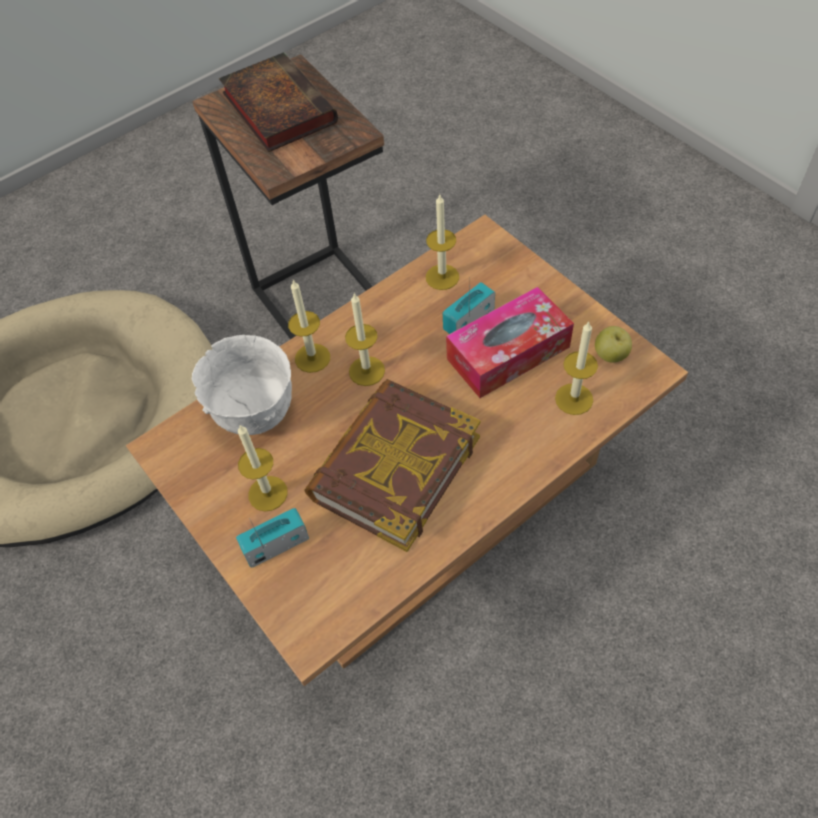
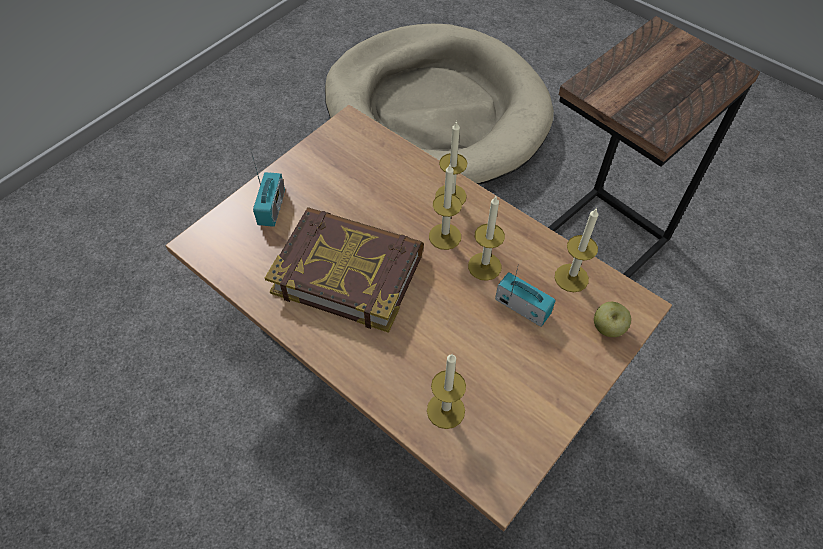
camera: 75 degrees right, 0 degrees up
(255, 411) = (390, 170): white bowl -> none
(268, 493) = (315, 194): candle -> candle (484, 266)
(276, 107) = (671, 69): book -> none
(276, 545) = (272, 208): radio -> radio turned 45 degrees clockwise
(508, 353) = (490, 346): tissue box -> none
(610, 355) = (509, 443): apple -> apple (607, 328)

